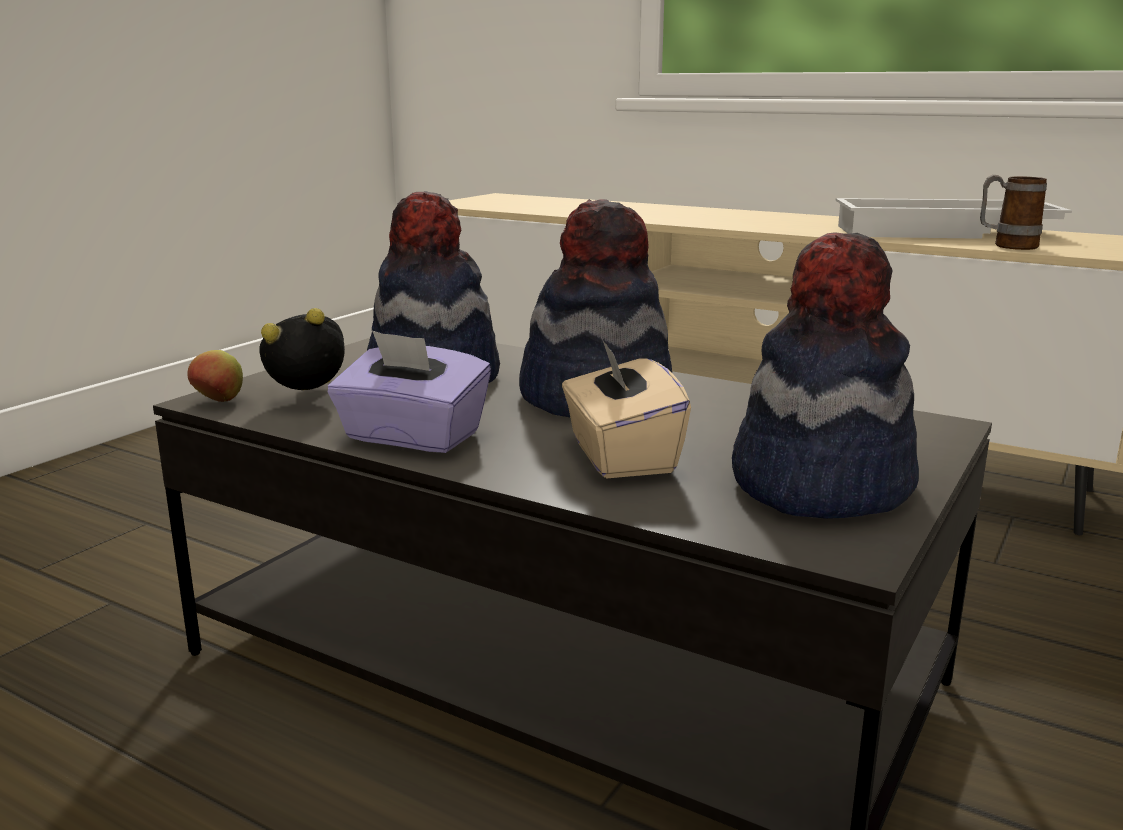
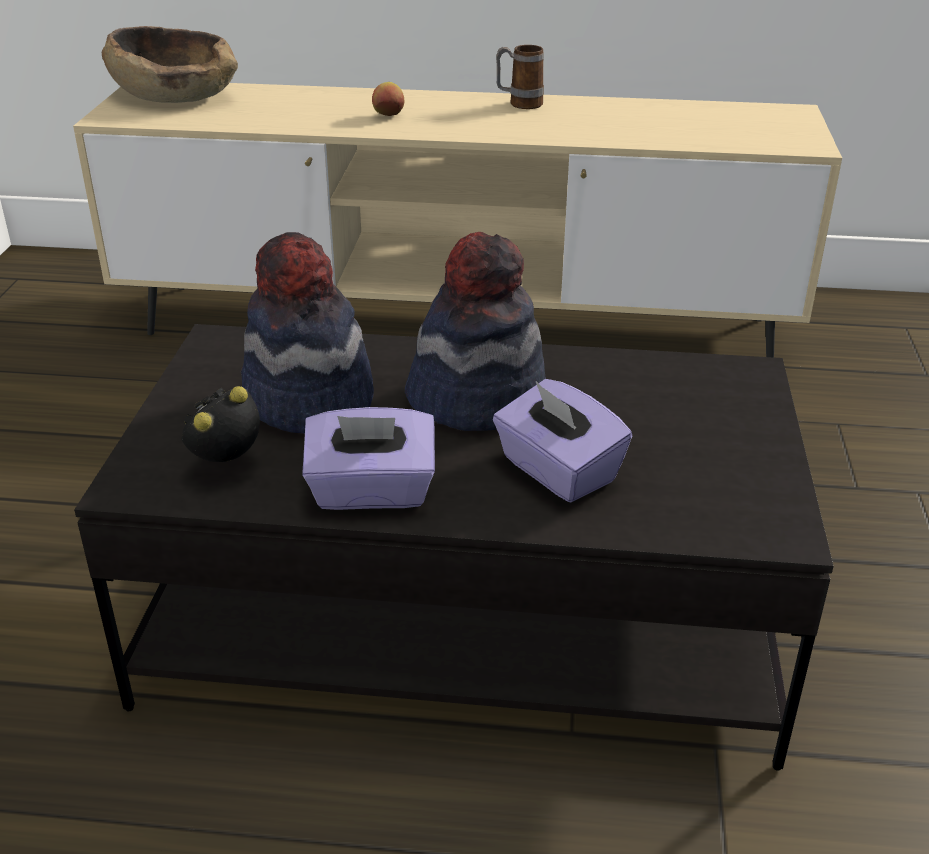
camera: 25 degrees left, 15 degrees up
(219, 401) = (138, 488): apple -> apple (389, 116)
(516, 199) = (175, 95): none -> brown bowl
(620, 456) = (557, 471): beige tissue box -> purple tissue box
(819, 483) = (718, 465): hat -> none
(942, 233) = (643, 121): white tray -> none
(1006, 246) = (710, 141): mug -> mug (519, 104)

